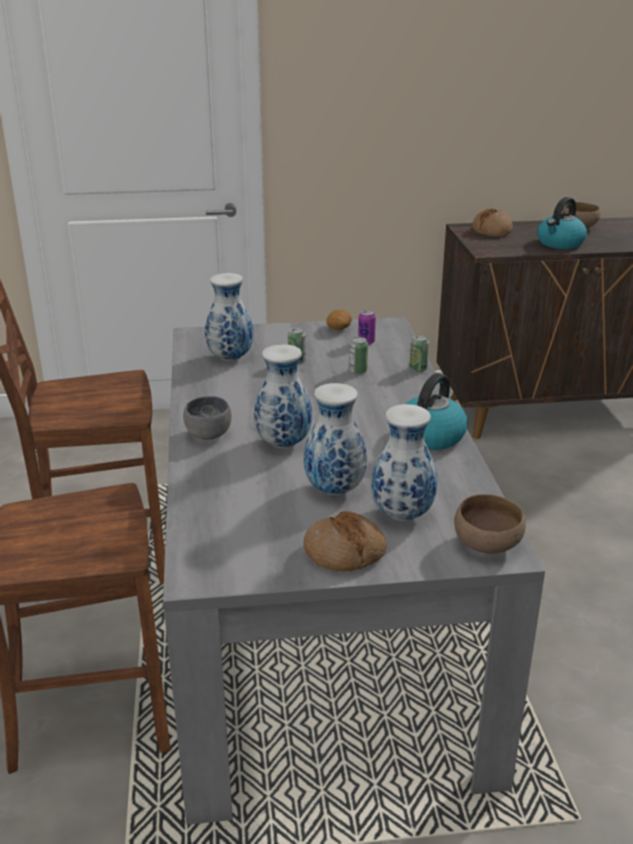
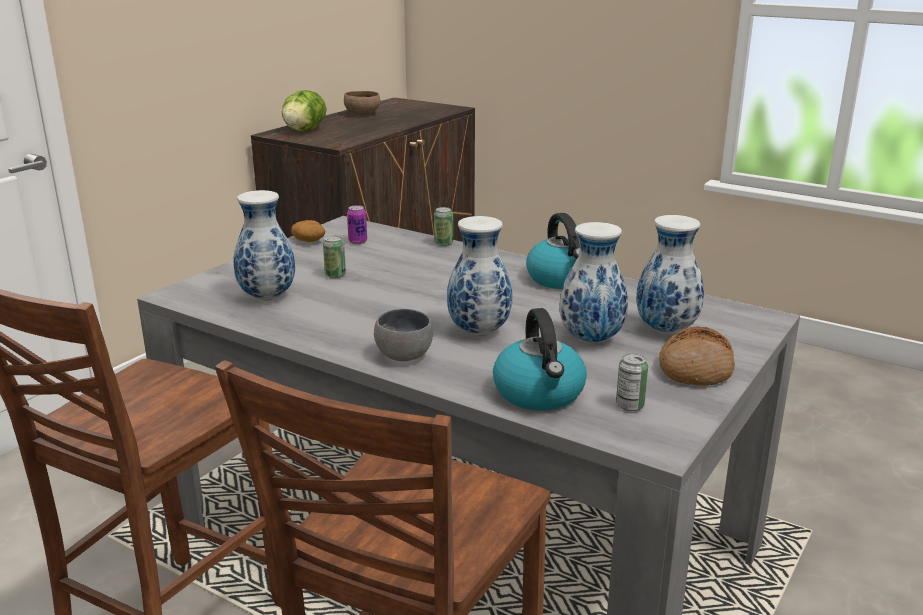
camera: 50 degrees left, 5 degrees down
(358, 371) = (404, 262): can -> can (630, 406)
(488, 545) = (746, 318): brown bowl -> none
(492, 231) = (304, 131): bread -> lettuce
(560, 243) = (377, 126): kettle -> kettle (539, 393)

